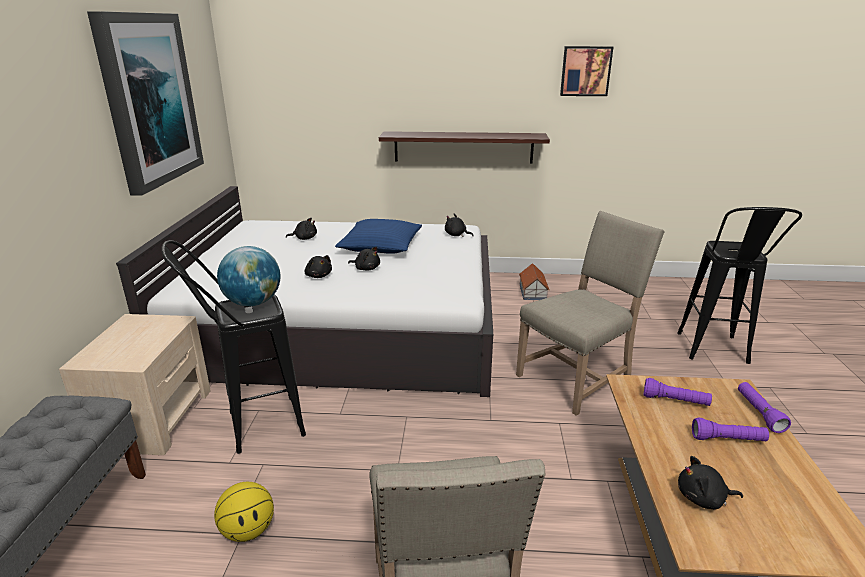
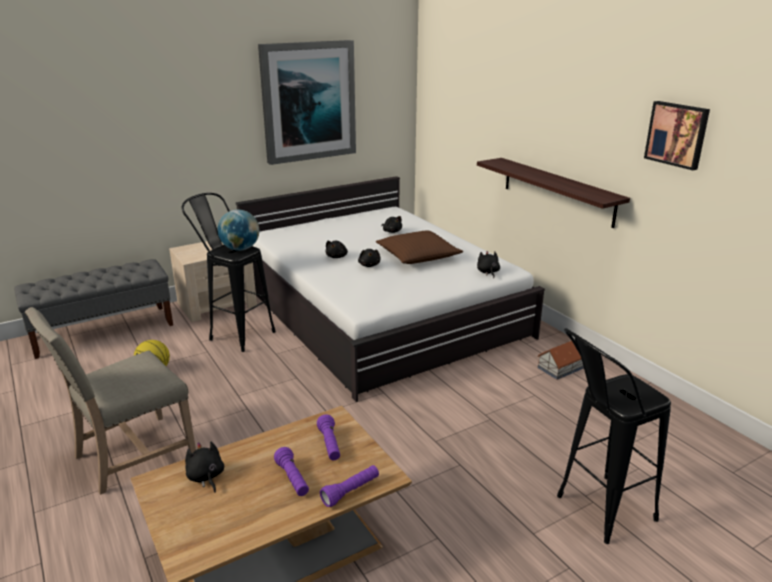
camera: 55 degrees right, 0 degrees up
(380, 246) = (417, 256): blue pillow -> brown pillow
(577, 378) = (433, 435): beige chair -> none

